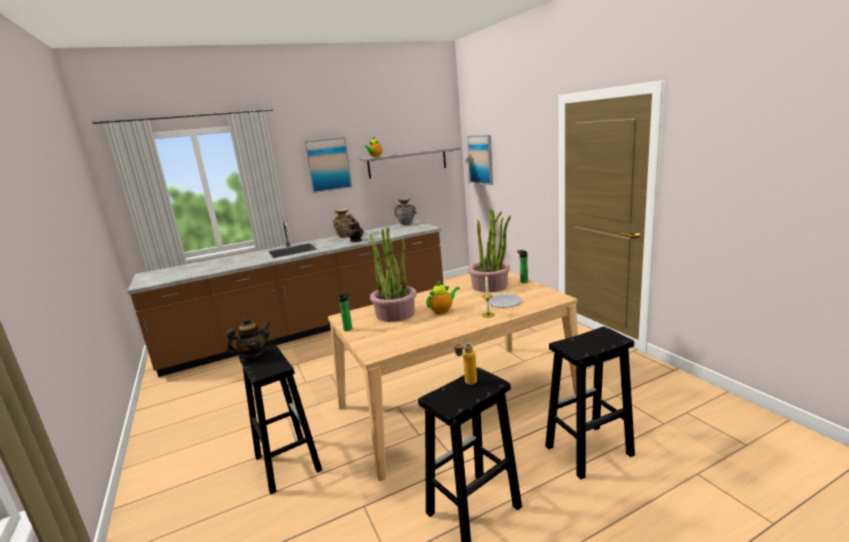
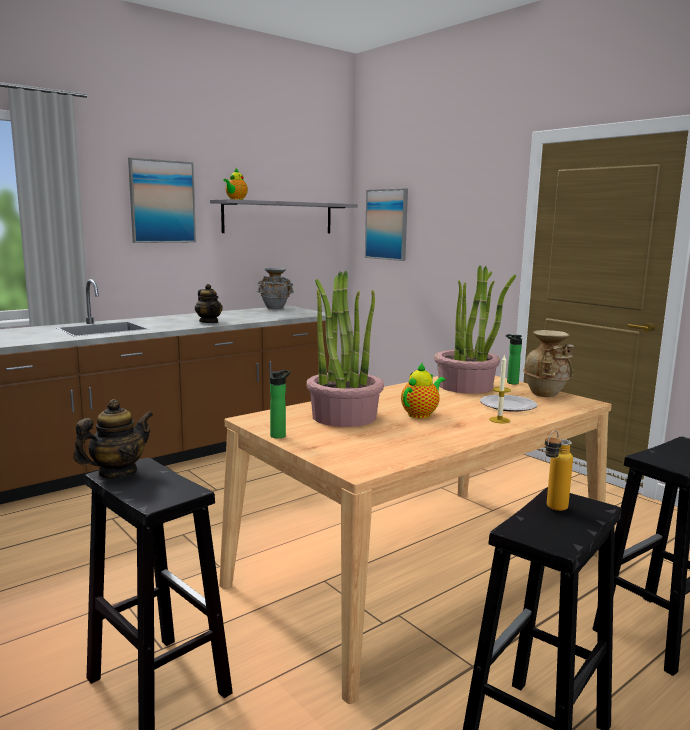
camera: 15 degrees left, 5 degrees down
(345, 236) = (184, 316): beige vase -> beige vase (547, 394)

